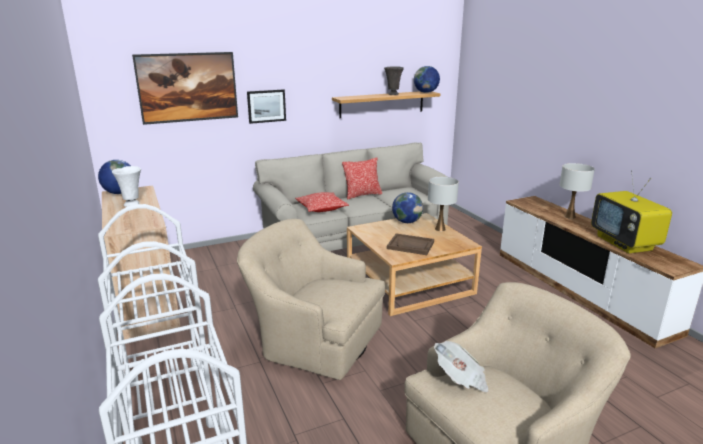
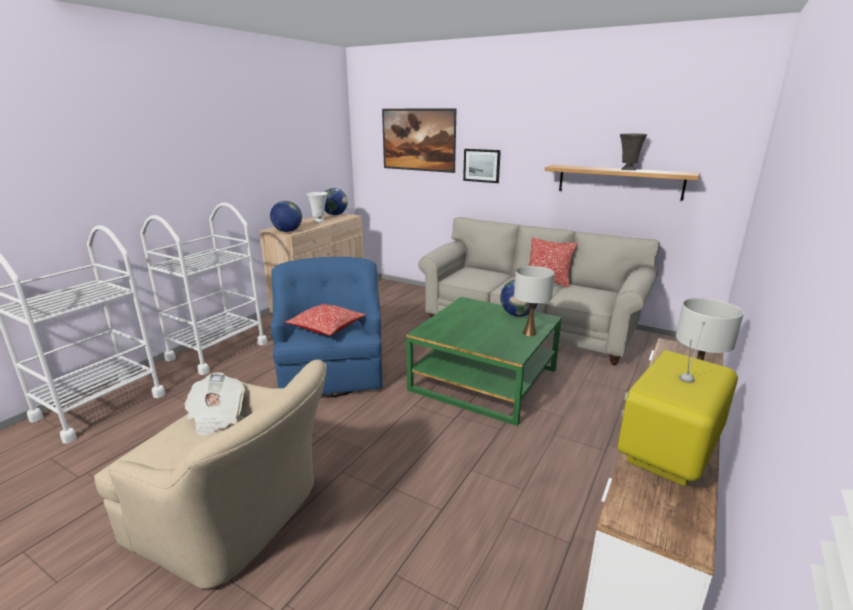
camera: 55 degrees right, 0 degrees up
(313, 340) = (332, 370): beige armchair -> blue armchair
(321, 208) = (479, 277): pillow -> pillow (327, 328)
(409, 282) = (484, 379): beige coffee table -> green coffee table
(410, 245) = (462, 330): brown tray -> none
(426, 92) = (681, 173): globe -> globe (287, 231)

